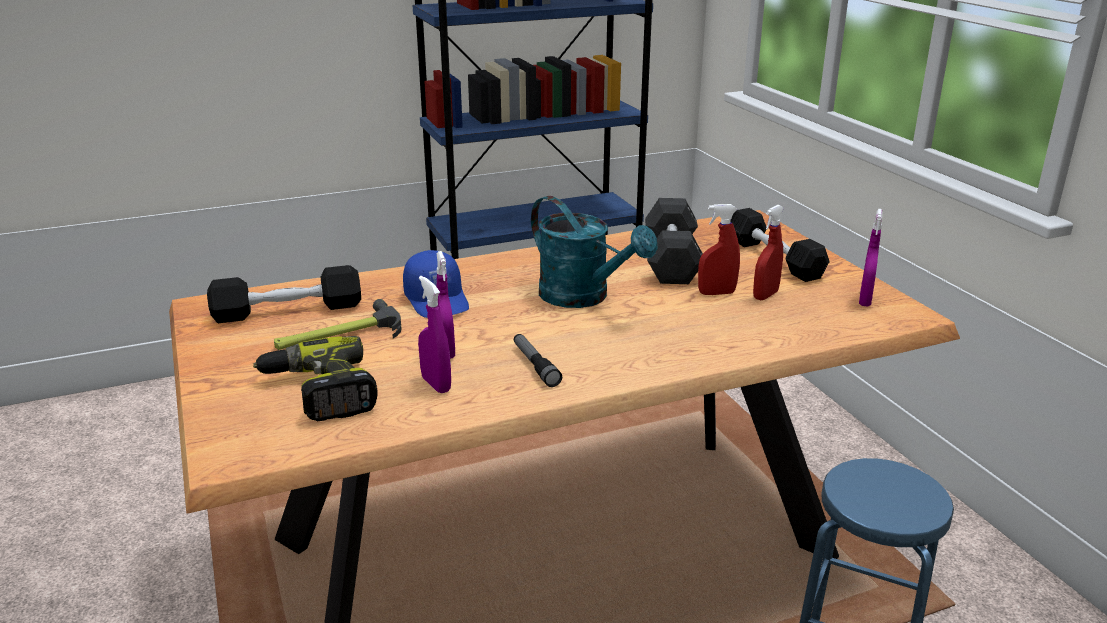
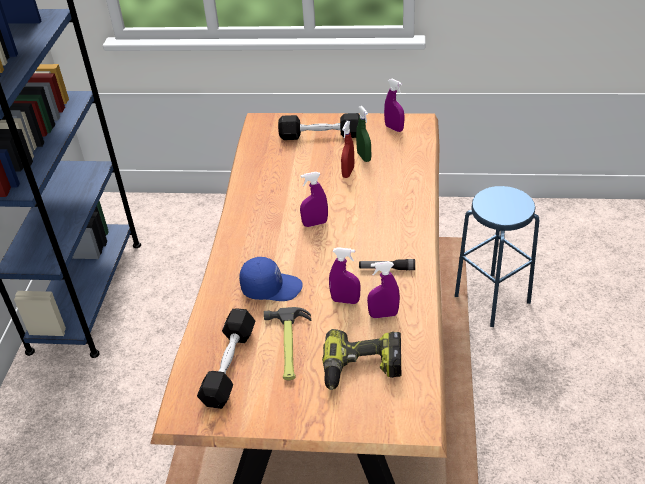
camera: 60 degrees left, 15 degrees up
(584, 297) = (315, 223): turquoise watering can -> purple spray bottle
(671, 260) = (292, 172): black dumbbell -> none
(765, 295) = (364, 157): red spray bottle -> green spray bottle

